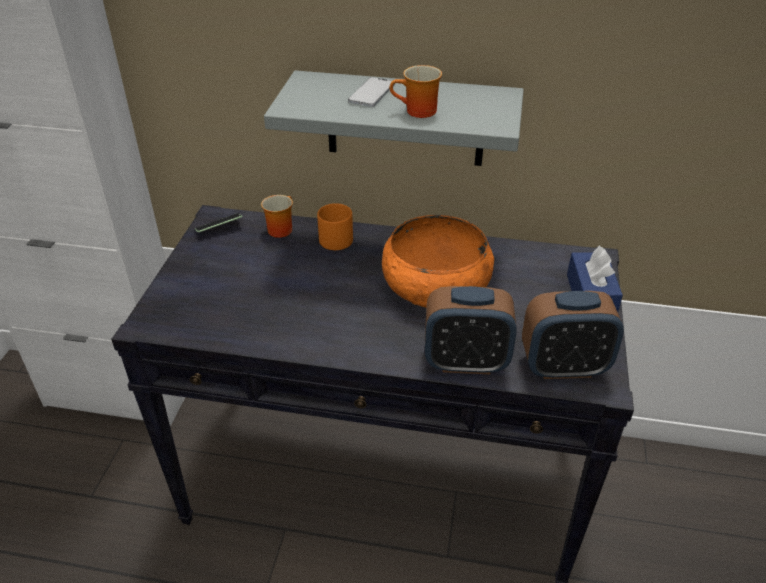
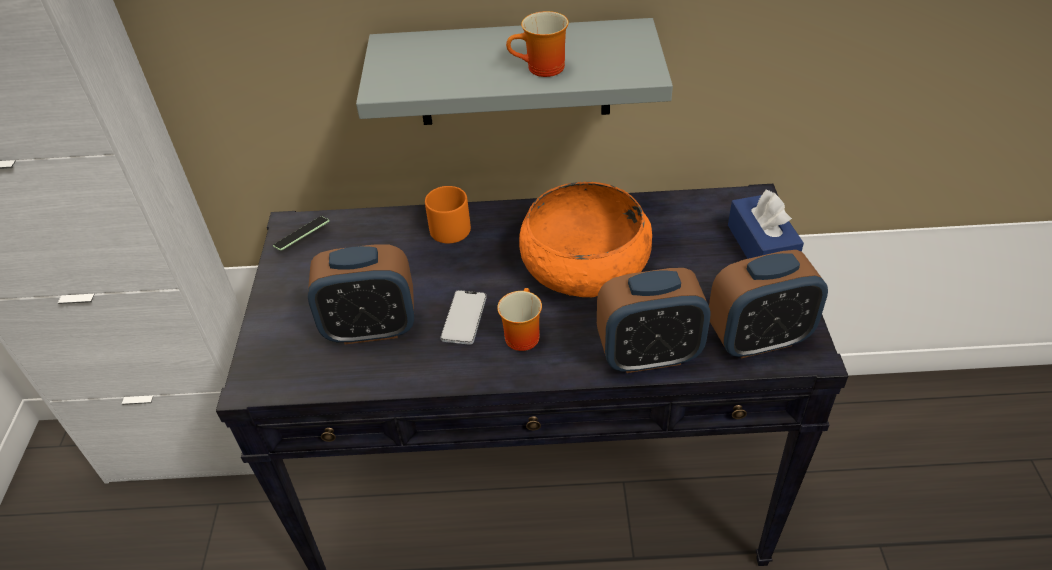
camera: 10 degrees left, 5 degrees up
(249, 301) = (371, 328): none -> alarm clock
(279, 228) = (377, 226): mug -> mug (520, 334)
(371, 93) = (477, 52): phone -> phone (464, 318)

